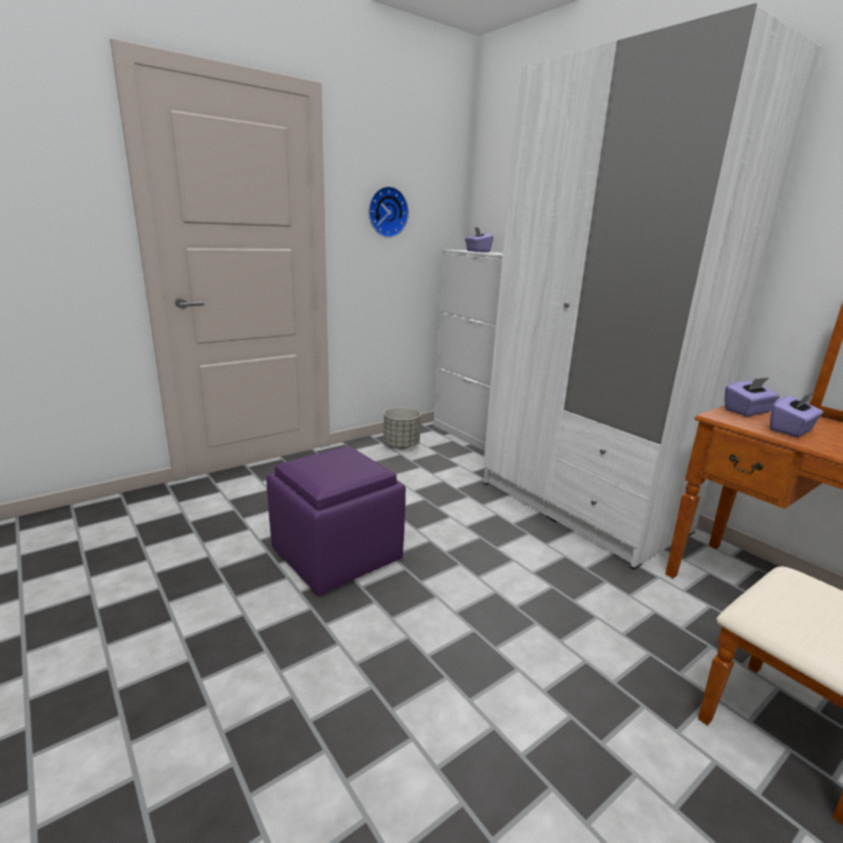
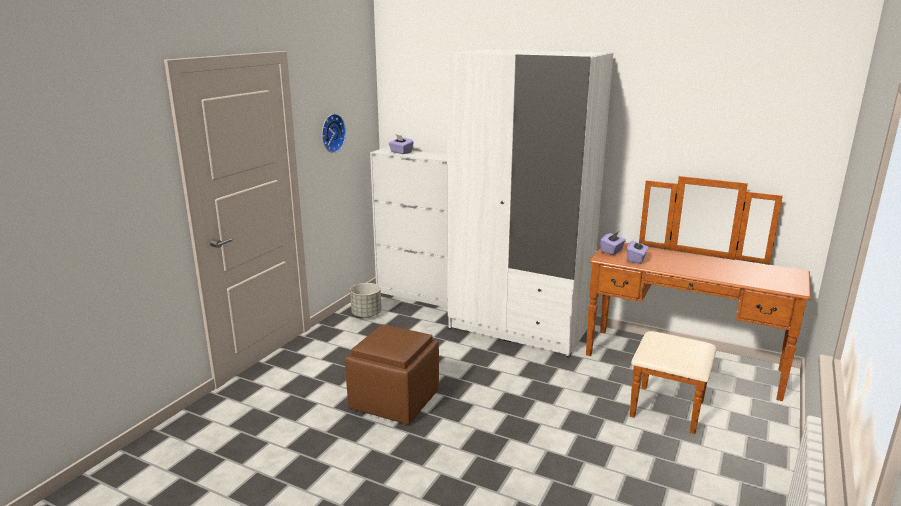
camera: 25 degrees left, 0 degrees up
(336, 556) = (395, 401): purple ottoman -> brown ottoman

